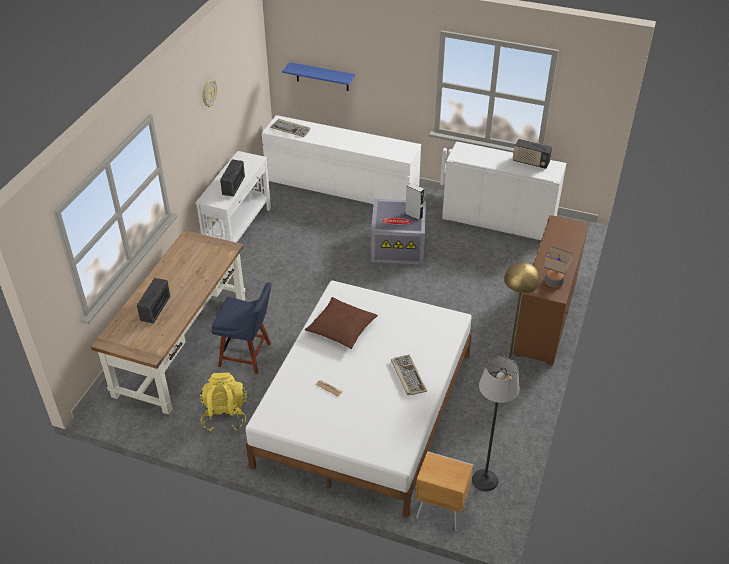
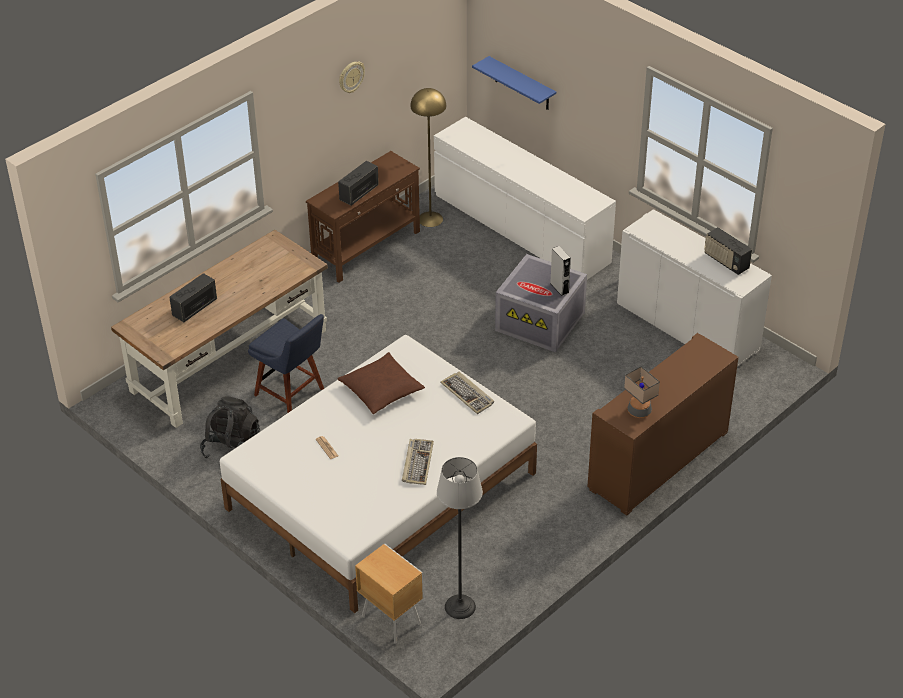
camera: 25 degrees right, 0 degrees up
(225, 415) = (231, 447): yellow backpack -> black backpack
(239, 230) = (367, 248): white console table -> brown console table
(291, 129) = (471, 140): keyboard -> keyboard (468, 394)
(507, 376) = (563, 509): yellow floor lamp -> yellow floor lamp (430, 219)

